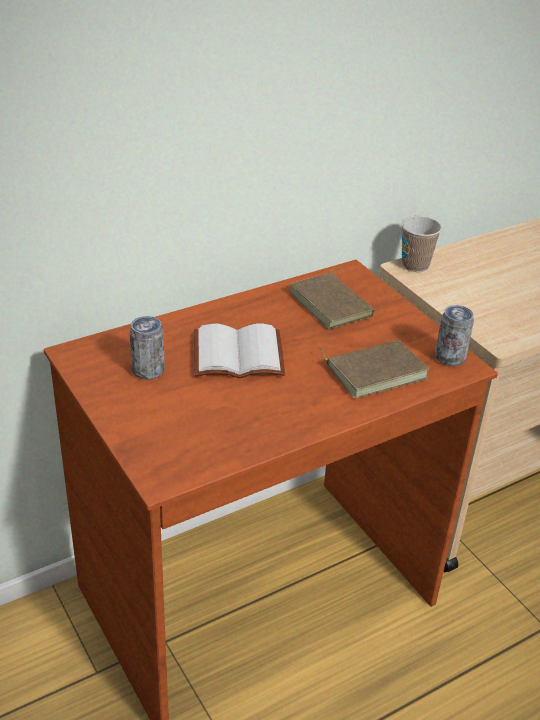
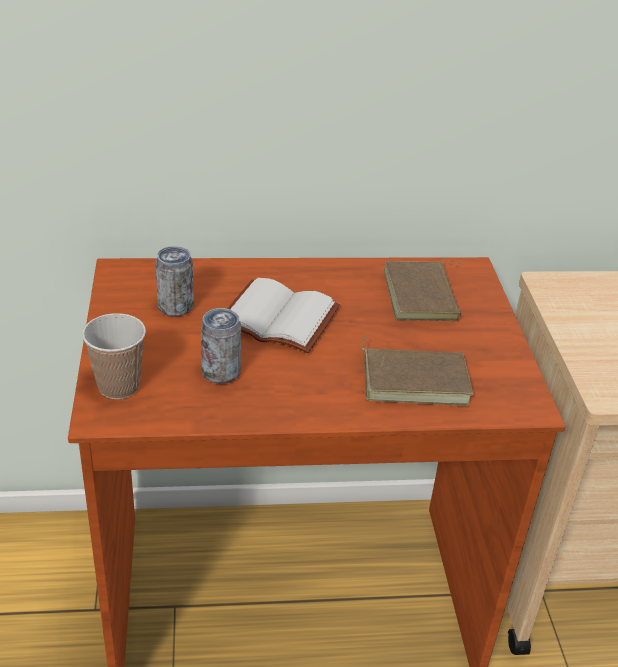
camera: 25 degrees right, 0 degrees up
(415, 265) = (563, 283): cup -> cup (119, 386)
(449, 358) = (516, 391): can -> can (221, 373)

